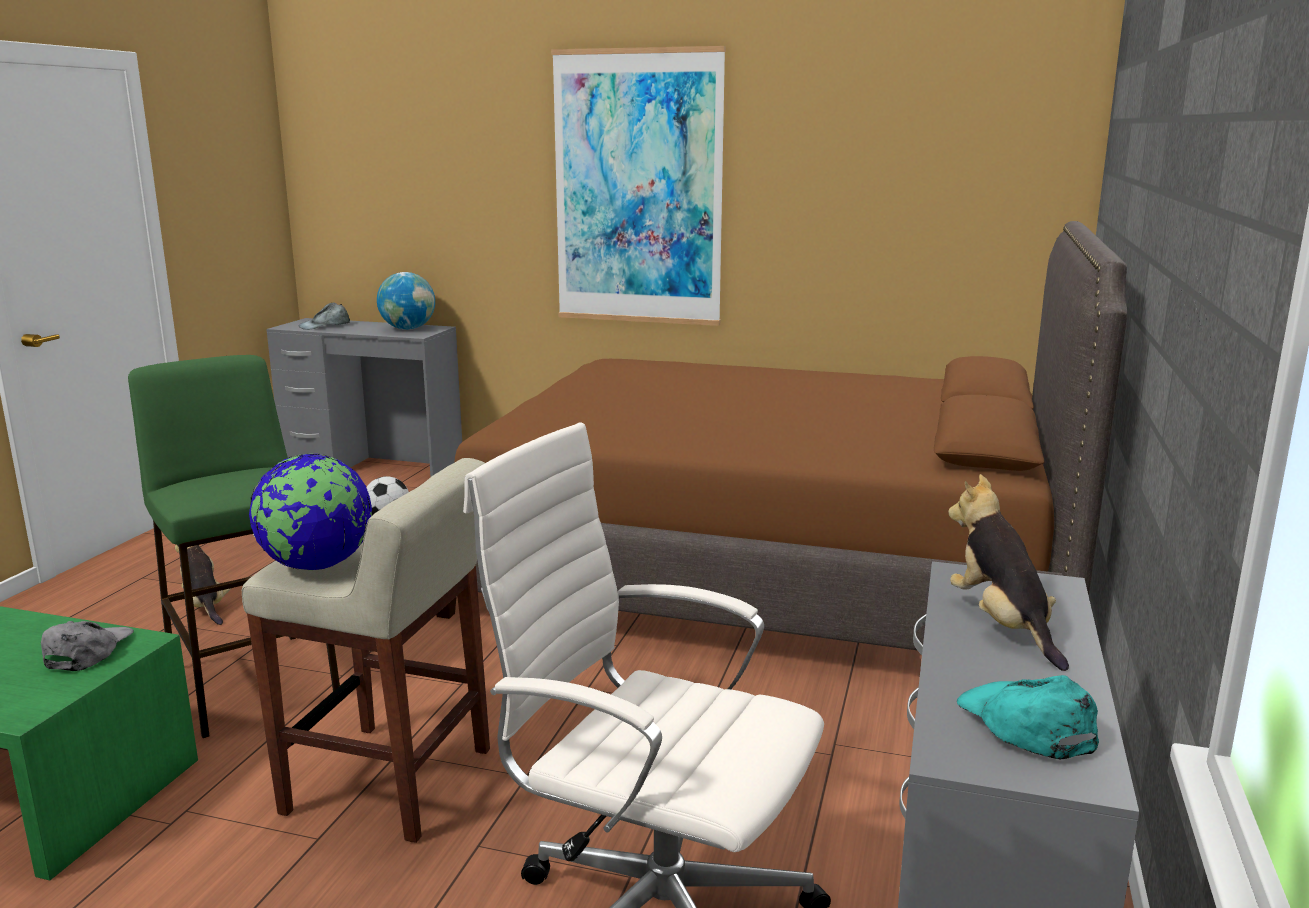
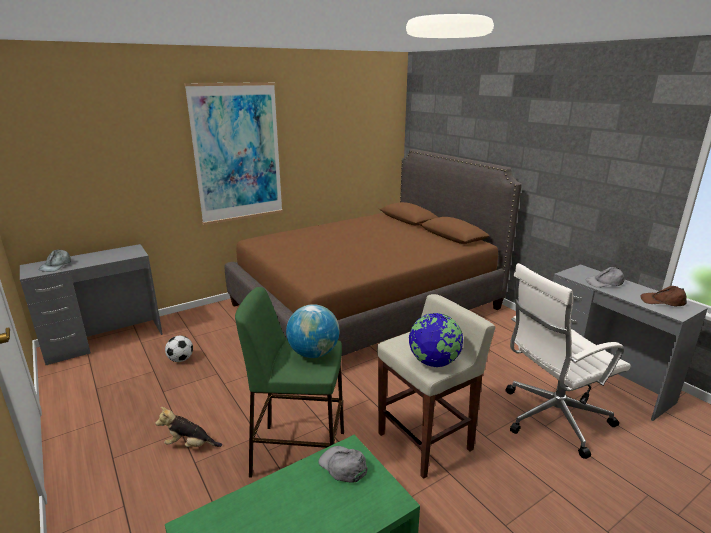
camera: 50 degrees left, 5 degrees up
(408, 329) = (119, 252): globe -> globe (314, 353)
(1002, 625) = (604, 282): plush toy -> grey cap
(1026, 724) = (662, 301): turquoise cap -> brown cap

